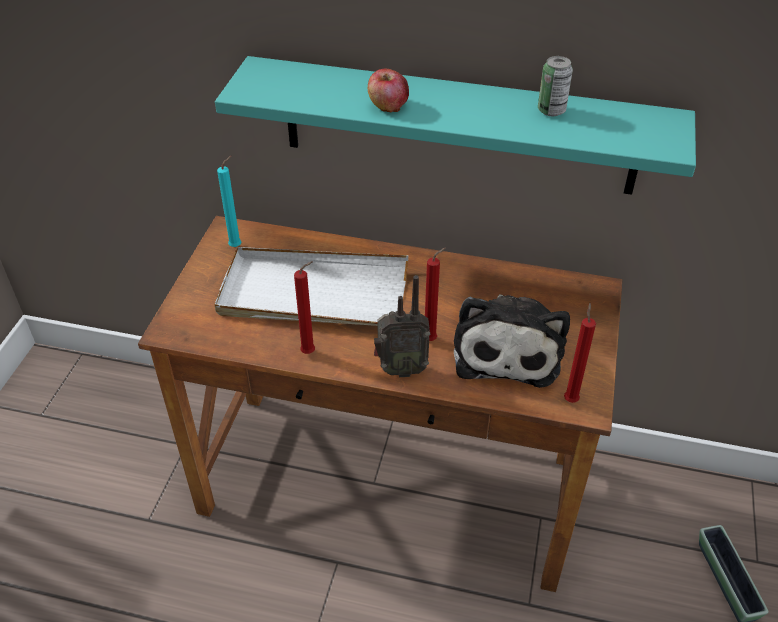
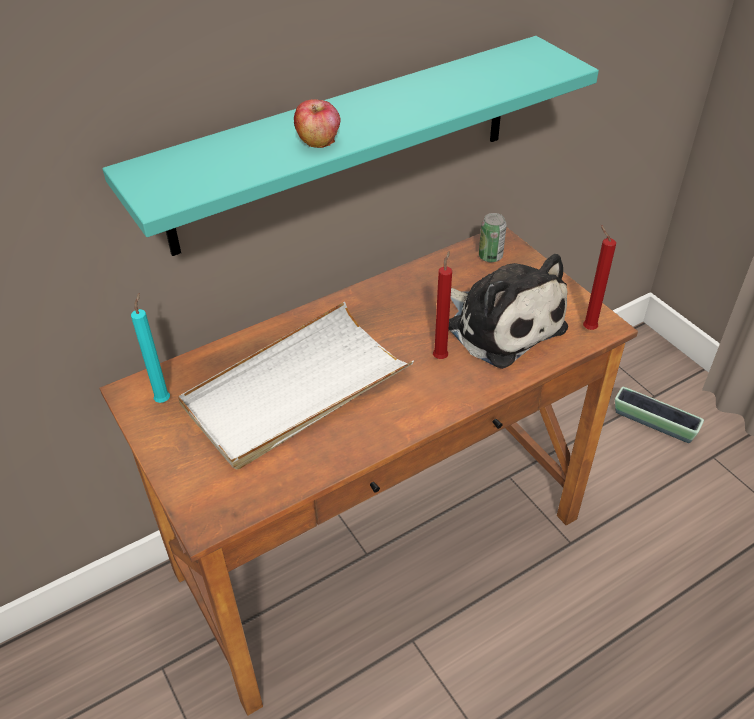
camera: 45 degrees left, 0 degrees up
(310, 352) = (363, 438): red candle -> none
(400, 369) = (450, 396): radio -> none
(551, 110) = (448, 81): can -> can (490, 256)

